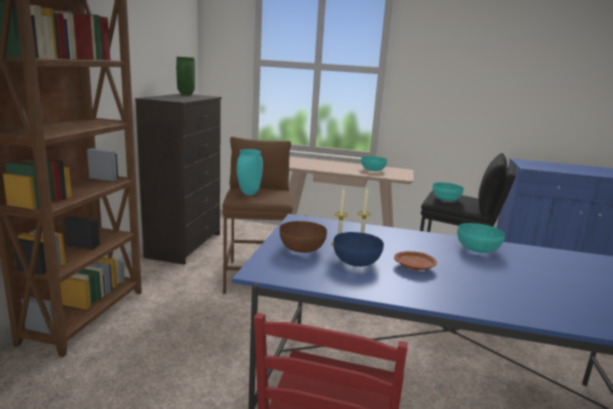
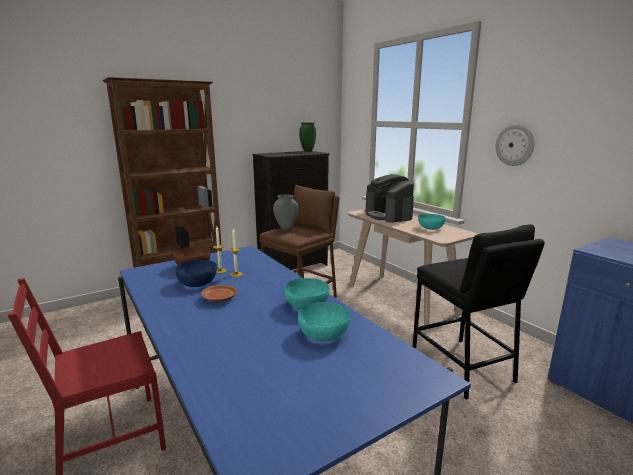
camera: 45 degrees right, 0 degrees up
(248, 193) = (286, 230): turquoise vase -> grey vase
(314, 163) = (388, 215): none -> coffee machine
(432, 89) = (515, 145): none -> wall clock
(445, 199) = (449, 267): turquoise bowl -> turquoise bowl (323, 334)

